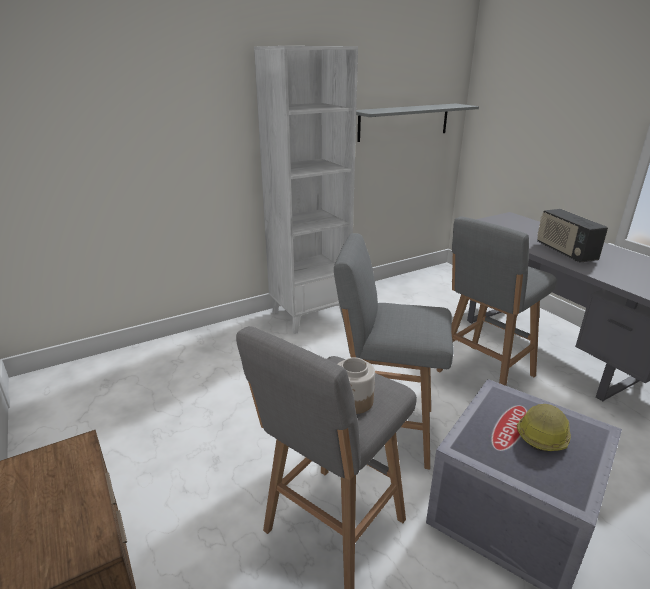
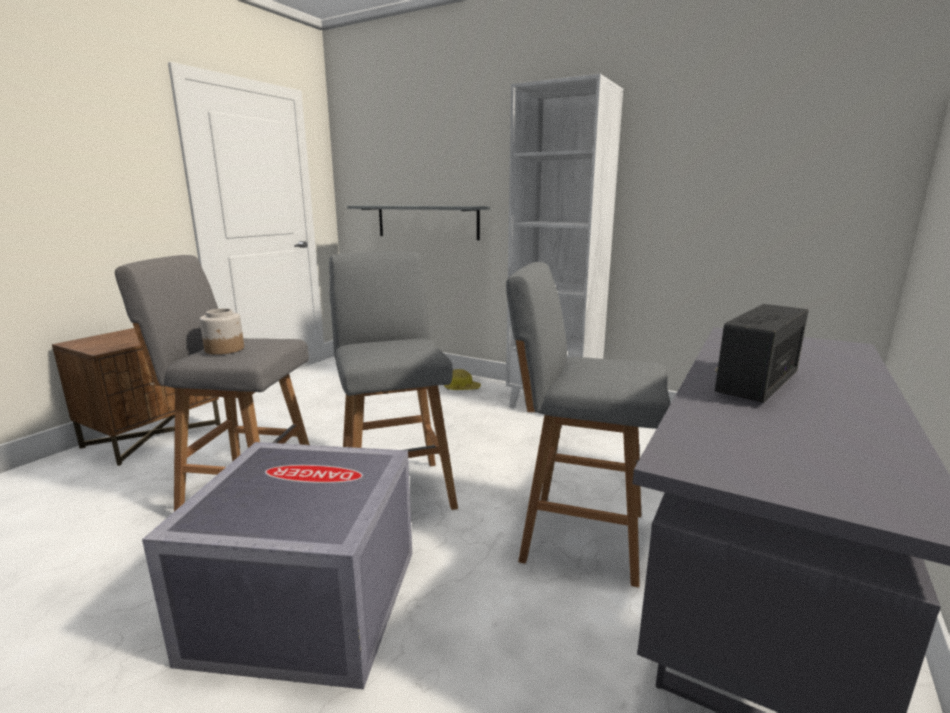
camera: 60 degrees right, 10 degrees down
(404, 122) = (763, 186): grey shelf -> grey shelf (427, 221)
(542, 434) = (307, 494): hard hat -> hard hat (461, 388)

